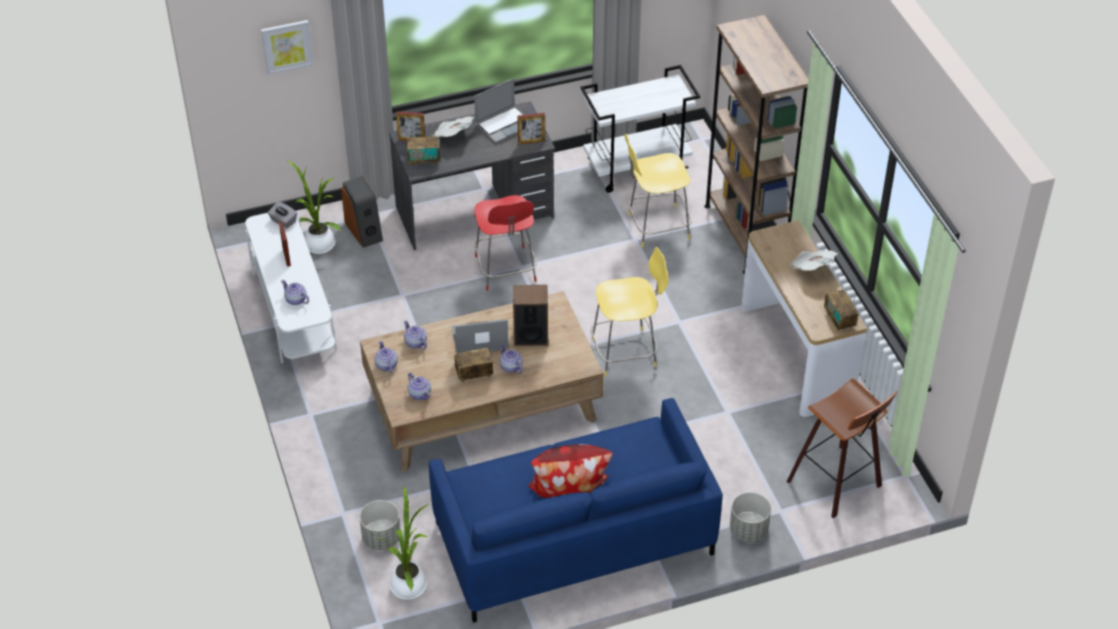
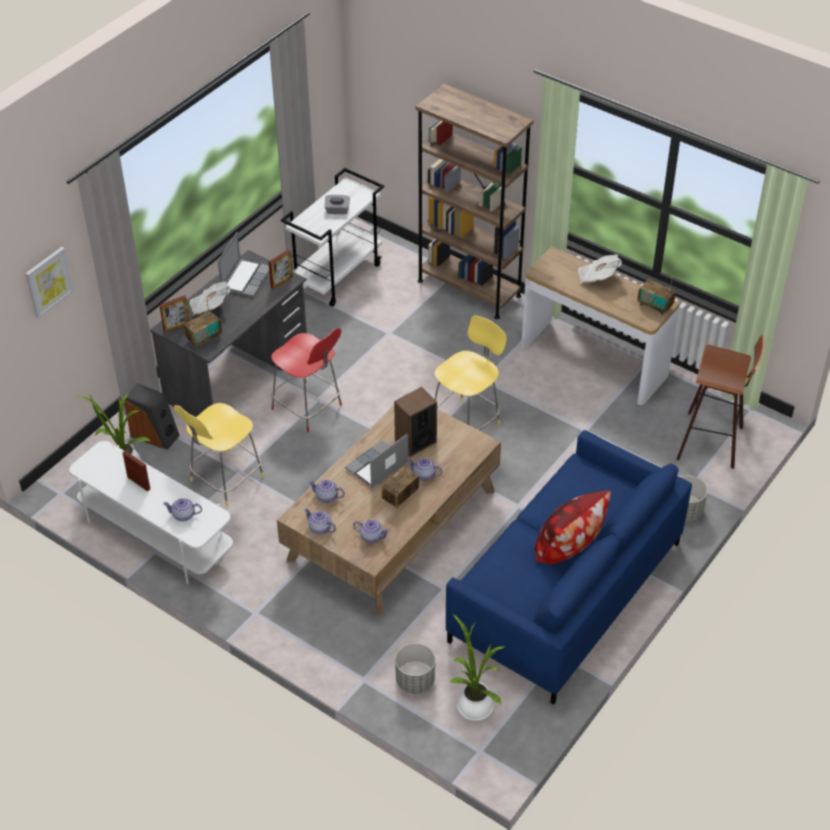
camera: 35 degrees left, 0 degrees up
(283, 221) = (106, 454): grey tissue box -> grey tissue box (337, 211)
(656, 227) = (396, 315): yellow stool -> yellow stool (225, 480)

